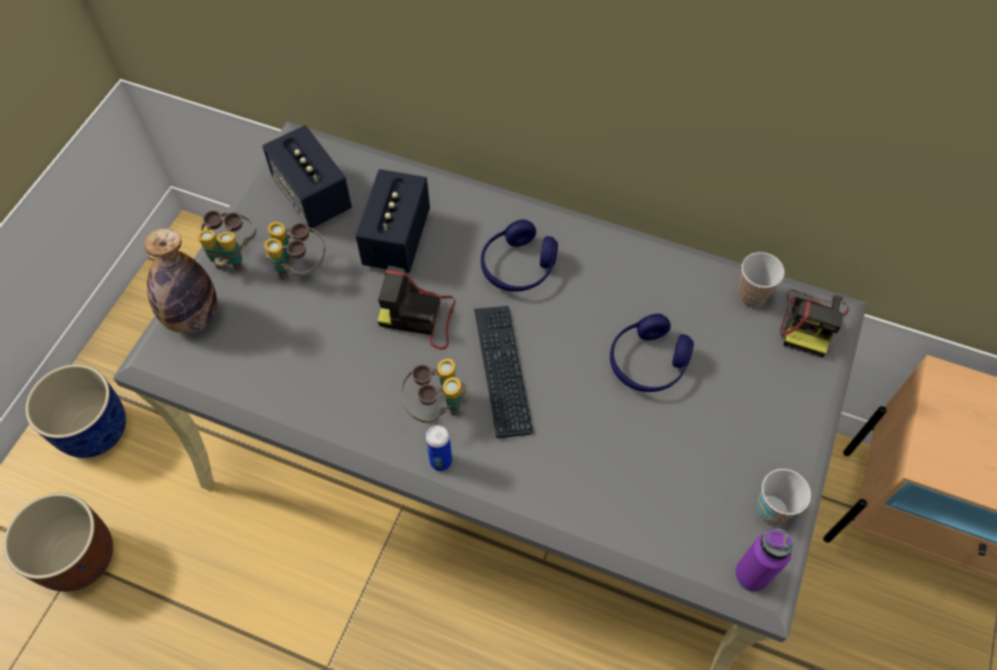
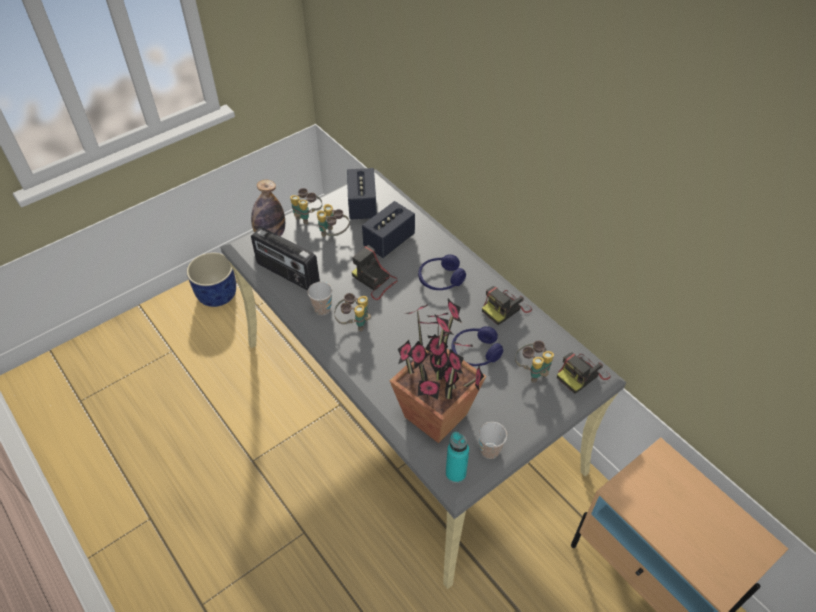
camera: 30 degrees right, 10 degrees down
(78, 558) = (173, 349): brown planter -> none
(269, 373) = (287, 274): none -> radio
(441, 461) = (338, 347): can -> none
(502, 370) = (397, 322): keyboard -> none
(642, 269) = (505, 308): none -> camera
(662, 498) = (435, 416): none -> potted plant
(743, 351) = (532, 371): none -> binoculars
(751, 296) = (557, 347): cup -> cup (322, 309)
(751, 575) = (455, 473): purple bottle -> turquoise bottle

